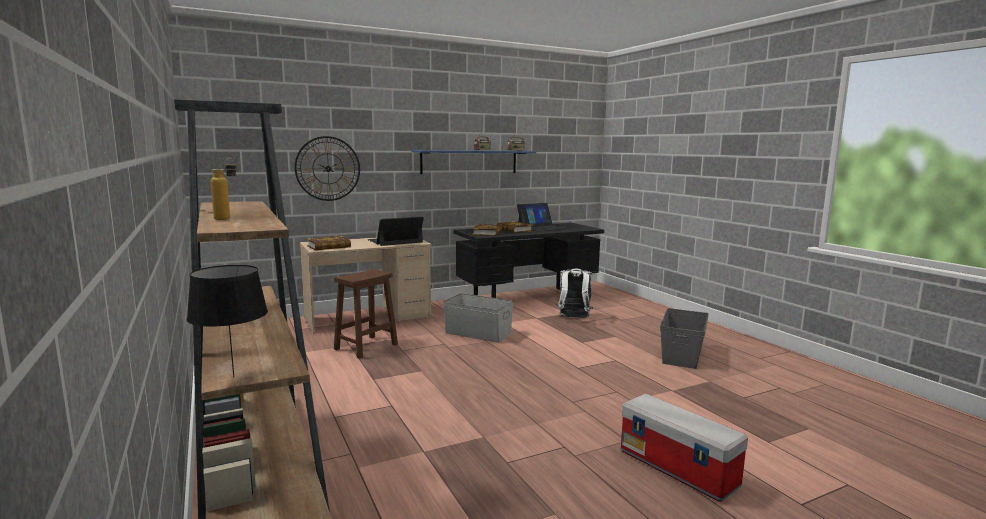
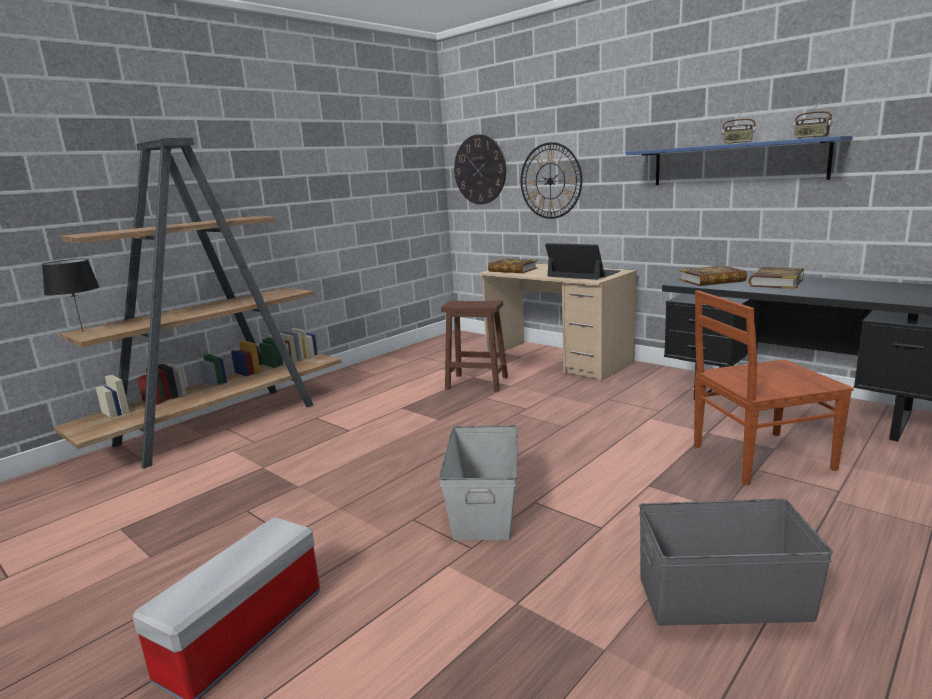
camera: 70 degrees right, 5 degrees up
(228, 218) = (142, 228): bottle -> none
(239, 155) = (480, 169): none -> wall clock
(478, 333) = (584, 415): grey storage box -> grey storage box (484, 507)
(542, 227) = (848, 286): laptop -> none
(573, 318) = (758, 458): white backpack -> brown chair

